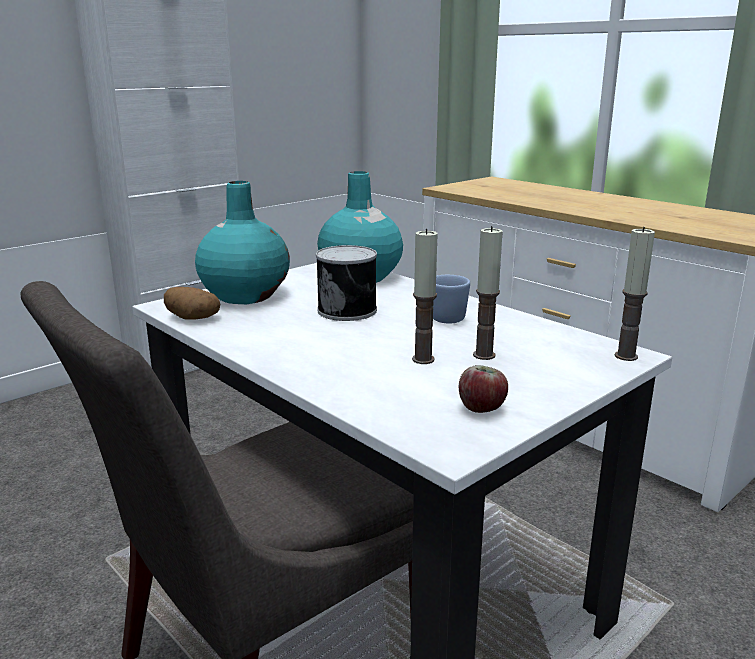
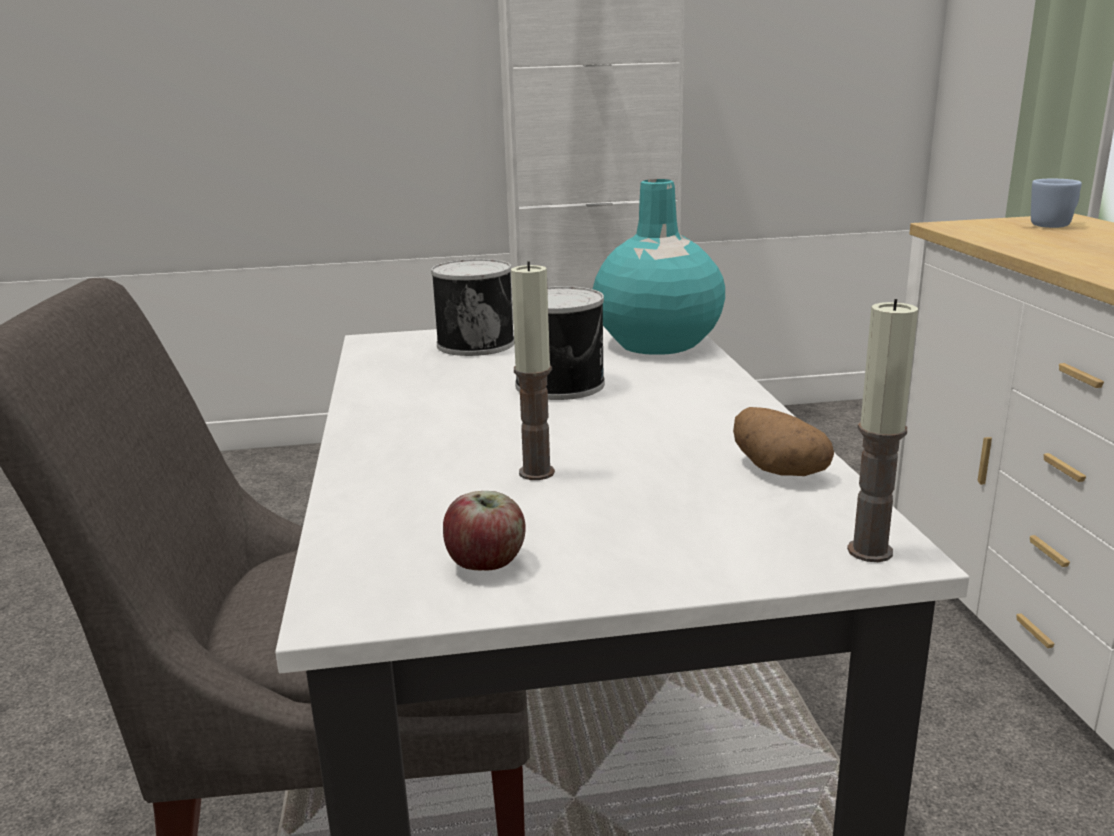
camera: 35 degrees right, 0 degrees up
(191, 318) = (372, 360): potato -> potato (776, 470)
(245, 295) = (476, 343): turquoise vase -> can
(450, 317) = (683, 422): blue mug -> blue mug (1054, 225)
(484, 355) = (631, 488): candle -> none

